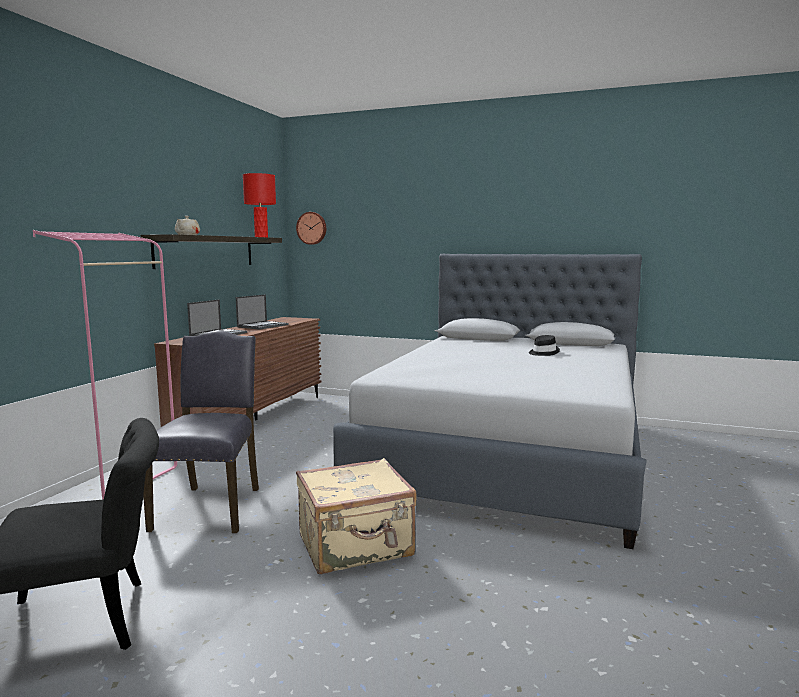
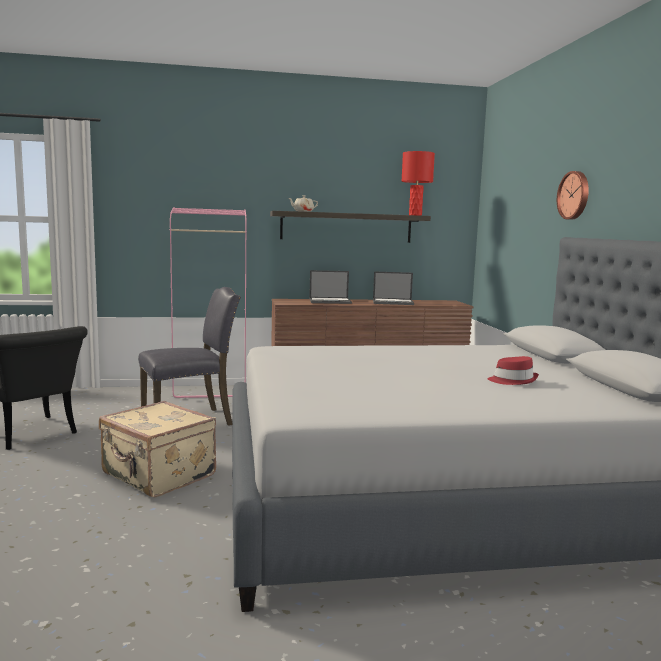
camera: 60 degrees right, 0 degrees up
(312, 228) = (491, 206): wall clock -> wall clock (574, 195)
(543, 353) = (513, 380): black hat -> red hat

